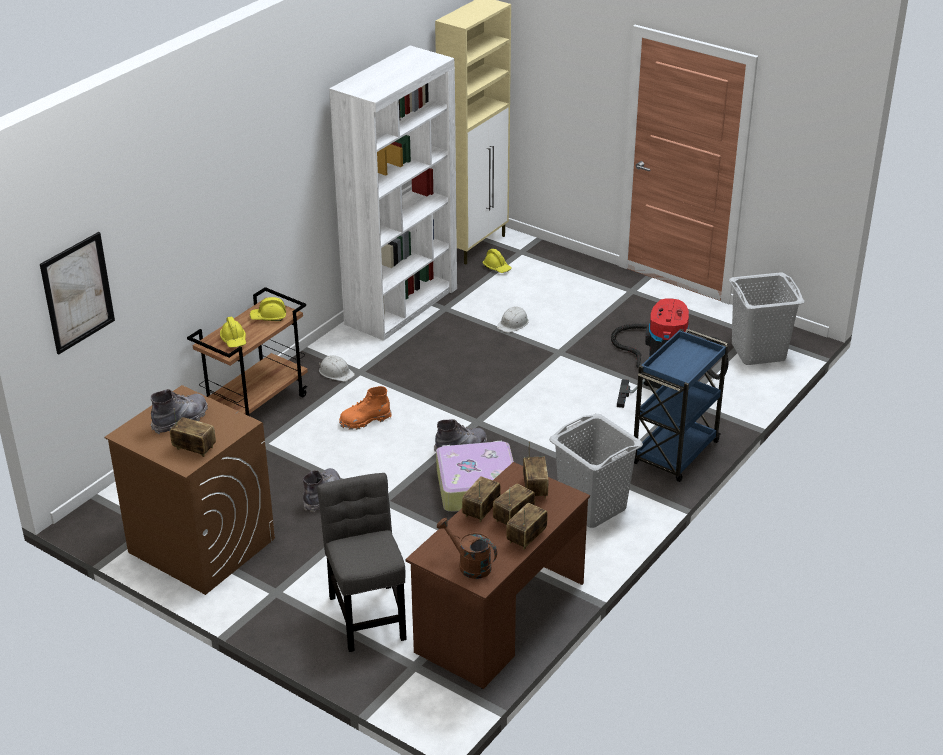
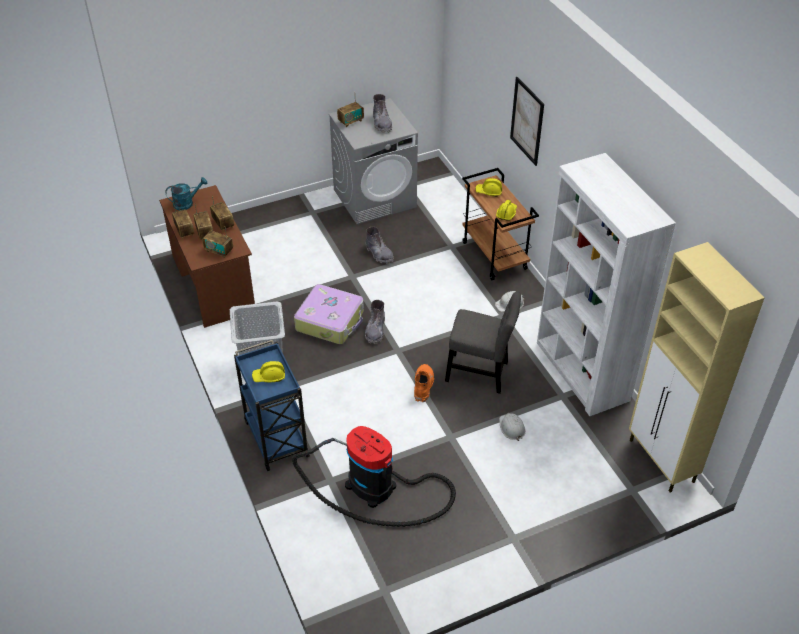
camera: 120 degrees right, 10 degrees up
(77, 293) = (465, 56): picture -> picture (527, 121)
(201, 545) = (375, 198): brown washing machine -> grey washing machine
(365, 420) = (441, 297): orange boot -> orange boot (423, 386)
(367, 613) = (265, 237): grey chair -> grey chair (480, 373)
(469, 565) = (187, 203): brown watering can -> turquoise watering can
(497, 267) = (611, 459): yellow hard hat -> yellow hard hat (269, 376)
(757, 351) = (355, 575): grey laundry basket -> none

